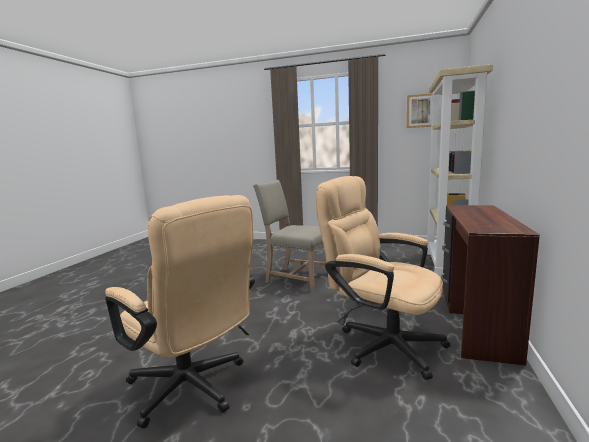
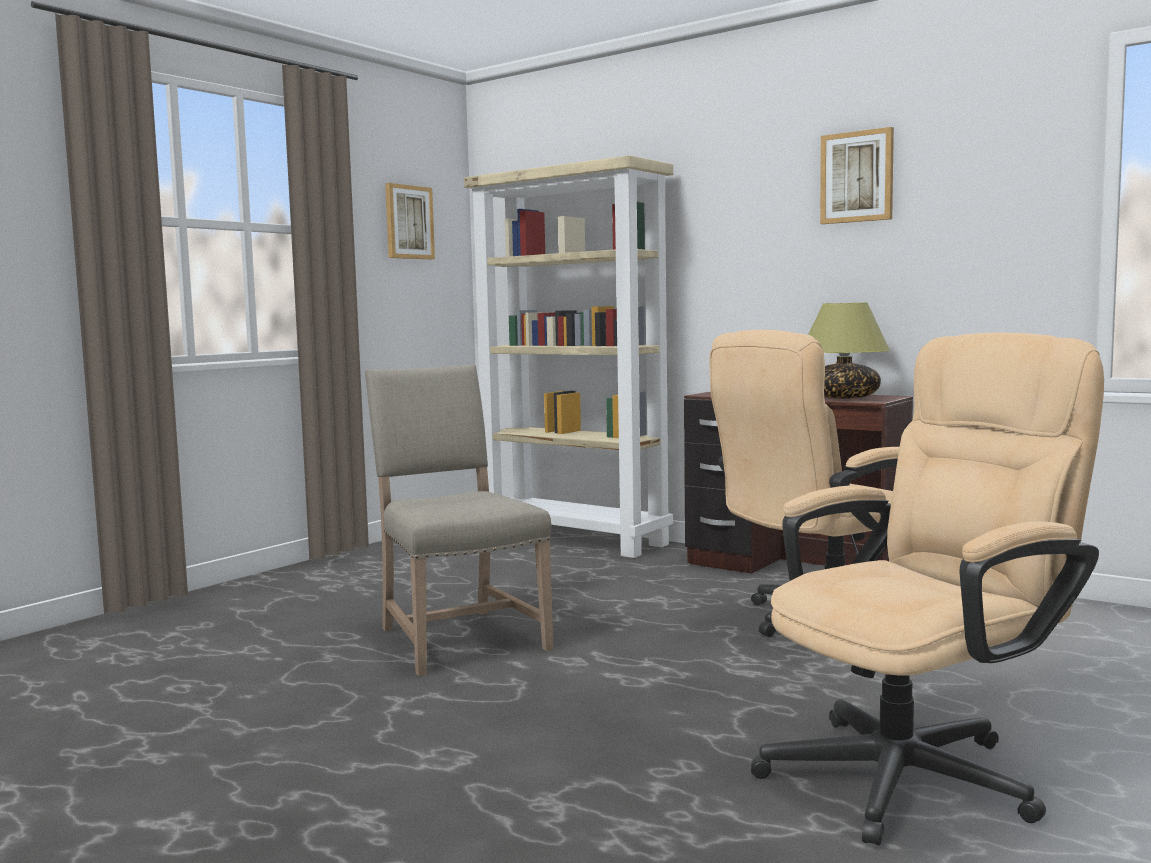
camera: 70 degrees left, 5 degrees down
(296, 278) = (457, 638): beige chair -> beige chair turned 105 degrees clockwise
(485, 224) = (843, 398): none -> table lamp
(542, 55) = (857, 177): none -> picture

